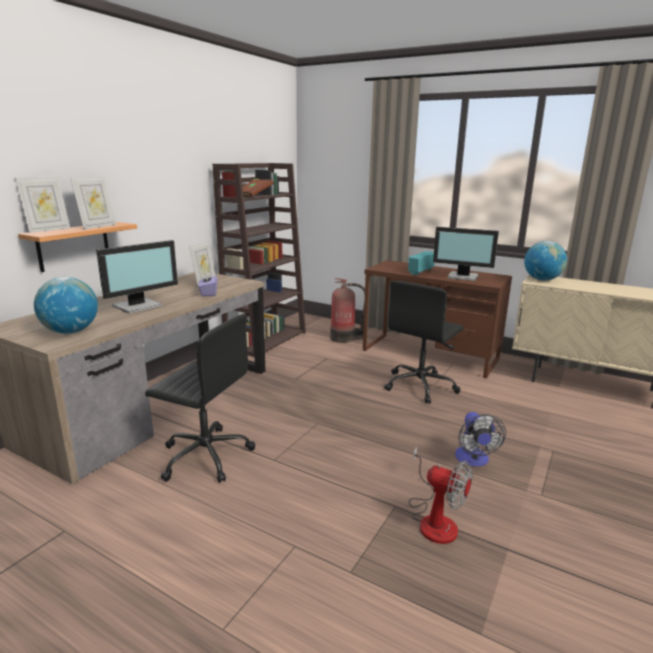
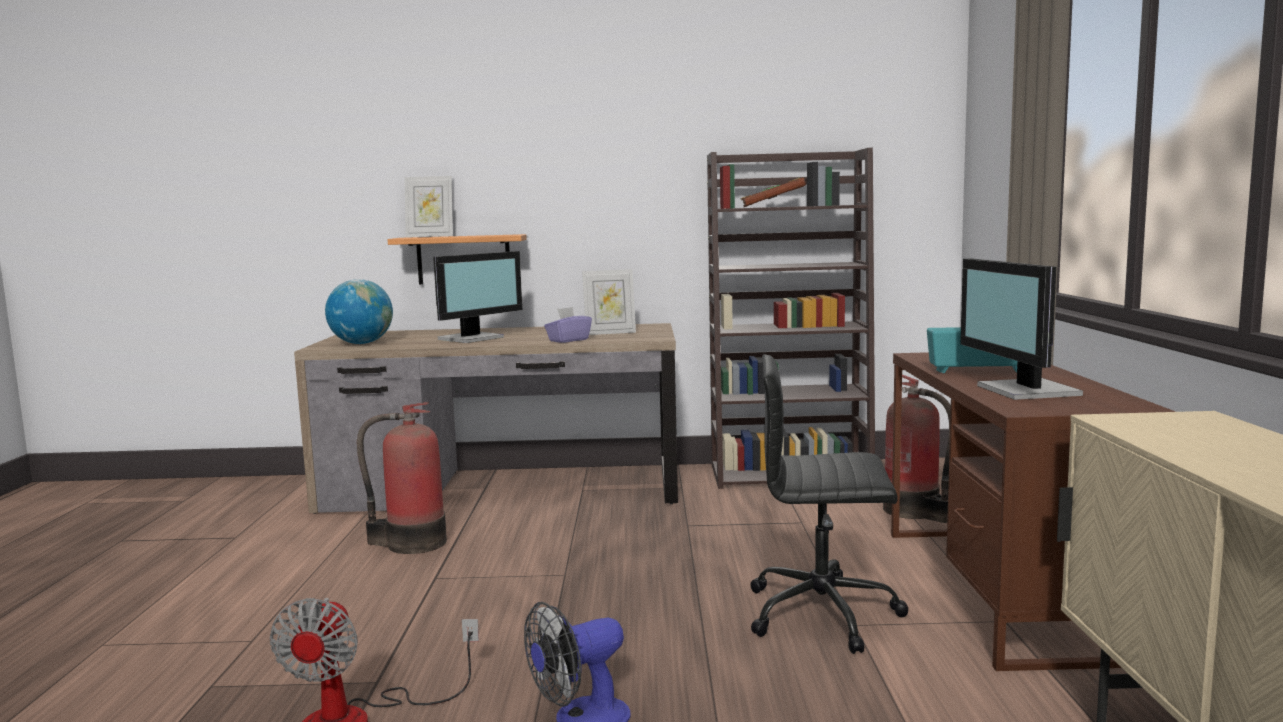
camera: 60 degrees right, 10 degrees down
(97, 226) = (476, 235): picture frame -> none
(138, 306) = (473, 338): monitor -> monitor turned 60 degrees counterclockwise
(205, 455) = (412, 543): black office chair -> fire extinguisher
(542, 279) = (1168, 422): globe -> none

